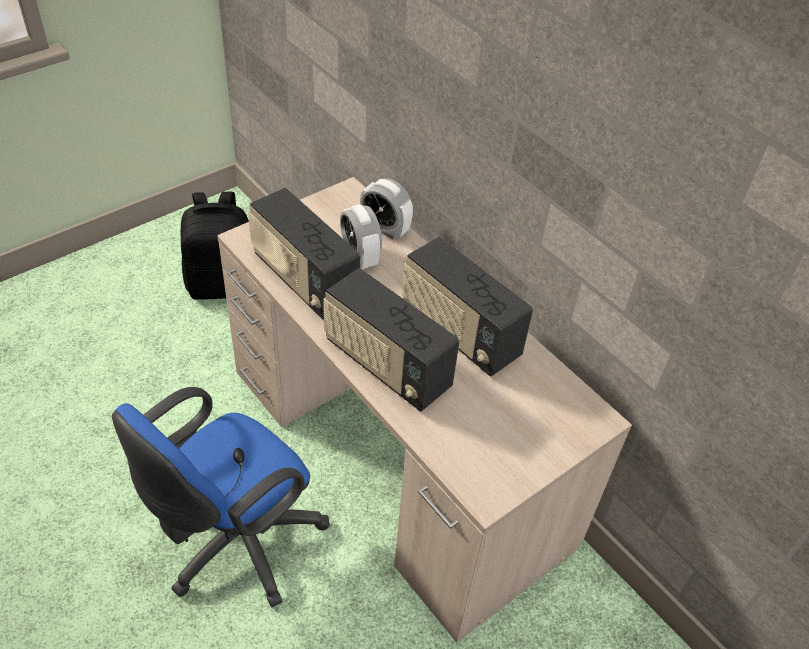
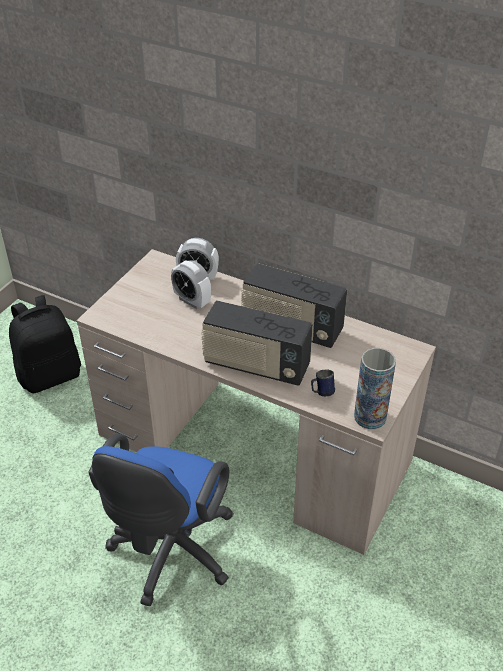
camera: 20 degrees left, 5 degrees down
(304, 280) = (162, 330): radio -> none
(445, 431) = (321, 392): none -> blue mug
(487, 488) = (370, 417): none -> vase

